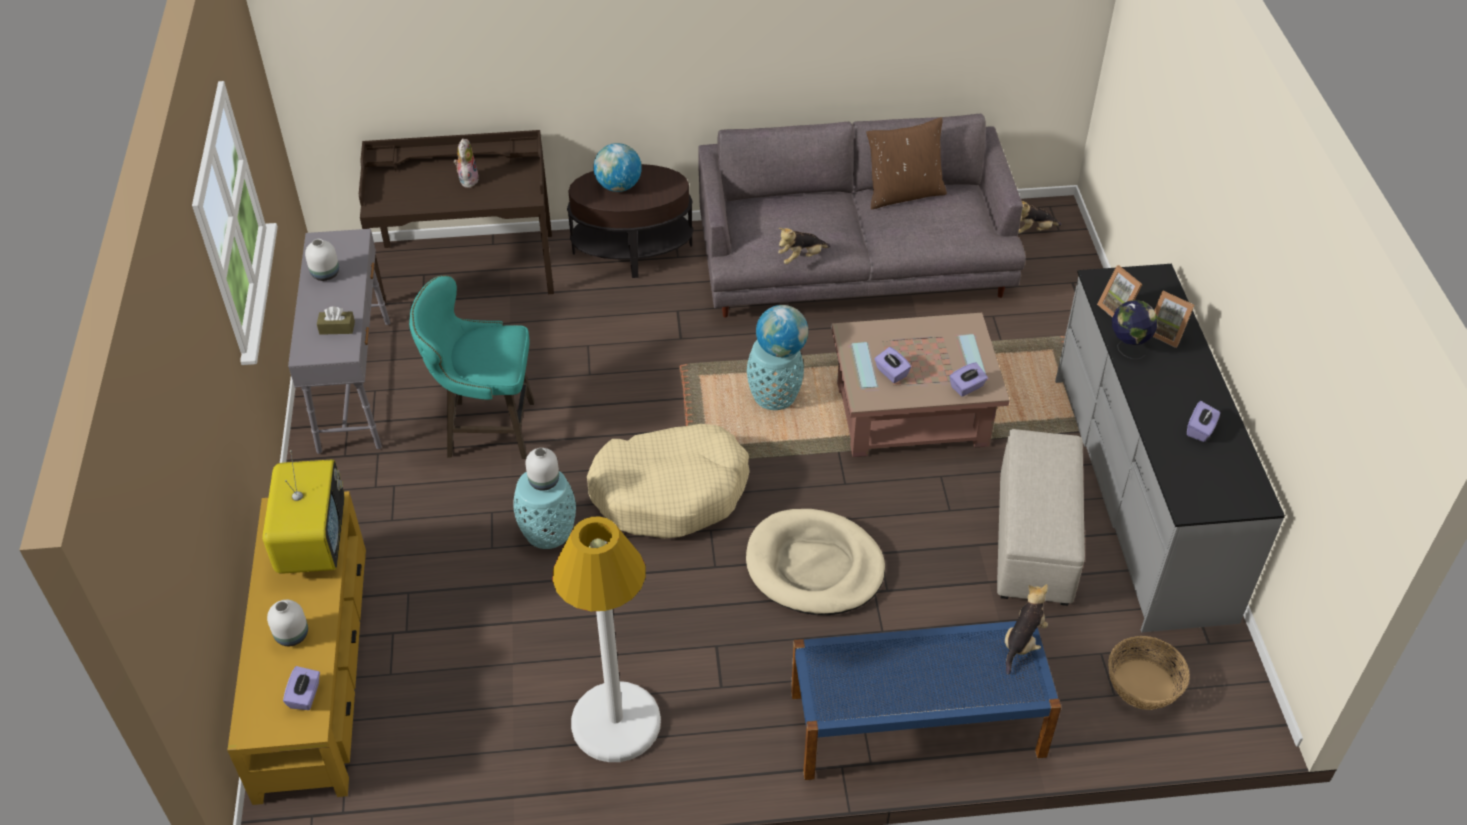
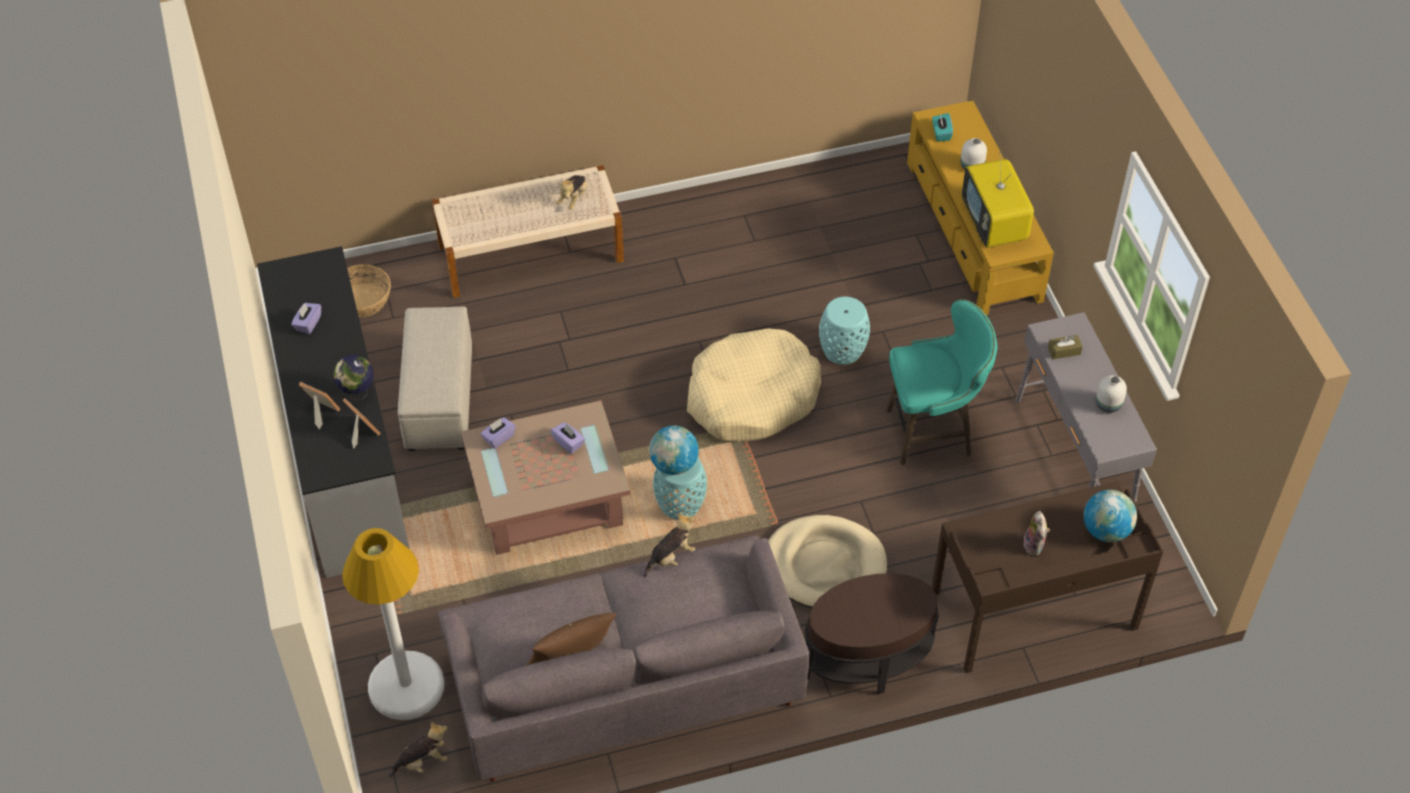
camera: 170 degrees right, 5 degrees up
(305, 696) = (941, 133): purple tissue box -> turquoise tissue box
(543, 481) = (845, 313): white vase -> none
(616, 723) = (743, 226): white floor lamp -> white floor lamp (406, 686)
(618, 186) = (884, 608): globe -> globe (1106, 530)
(814, 566) = (619, 352): beige dog bed -> beige dog bed (825, 566)
(916, 725) = (530, 252): blue bench -> beige bench
(1022, 642) = (456, 235): plush toy -> plush toy (573, 198)

